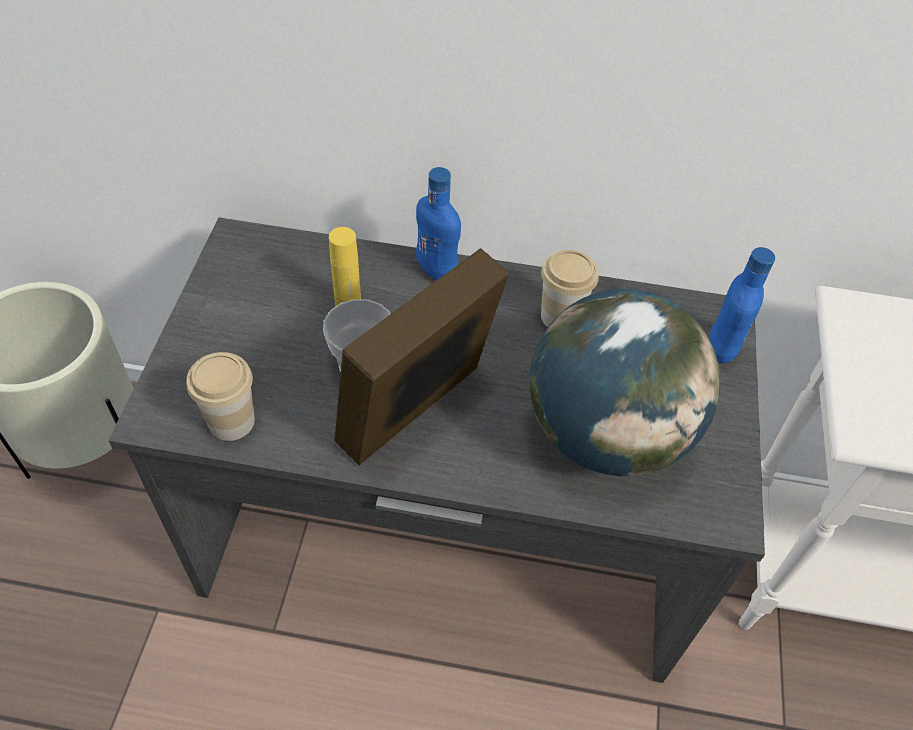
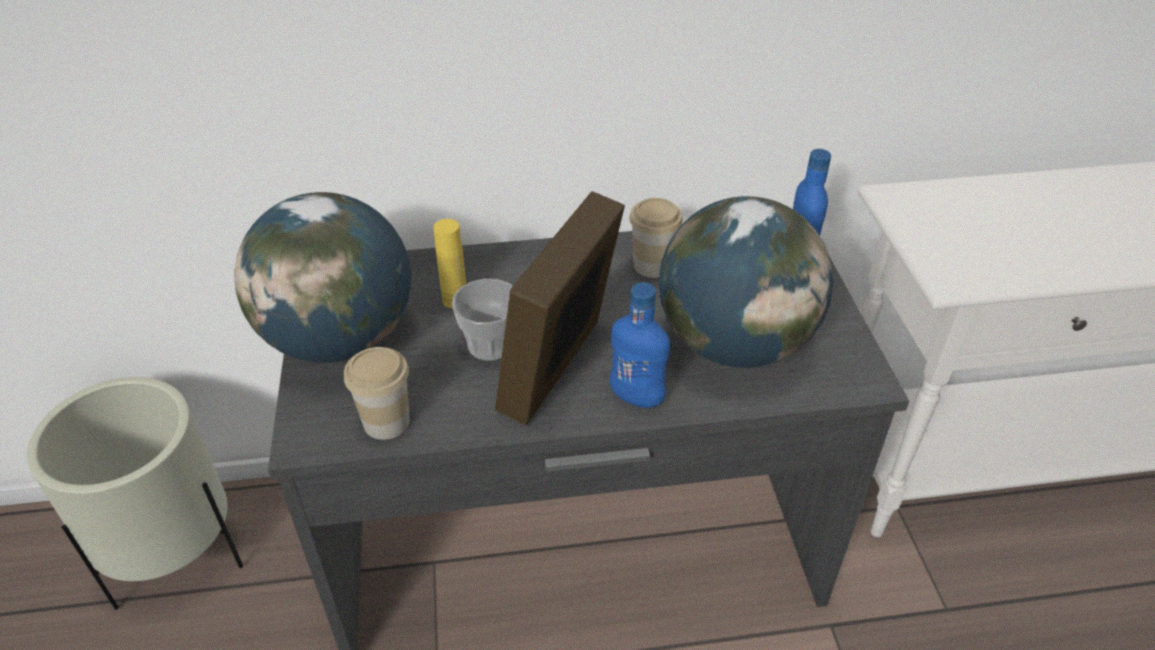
camera: 15 degrees left, 10 degrees down
(224, 317) = (340, 338): none -> globe
(437, 271) = (525, 256): blue bottle -> blue bottle (636, 397)

